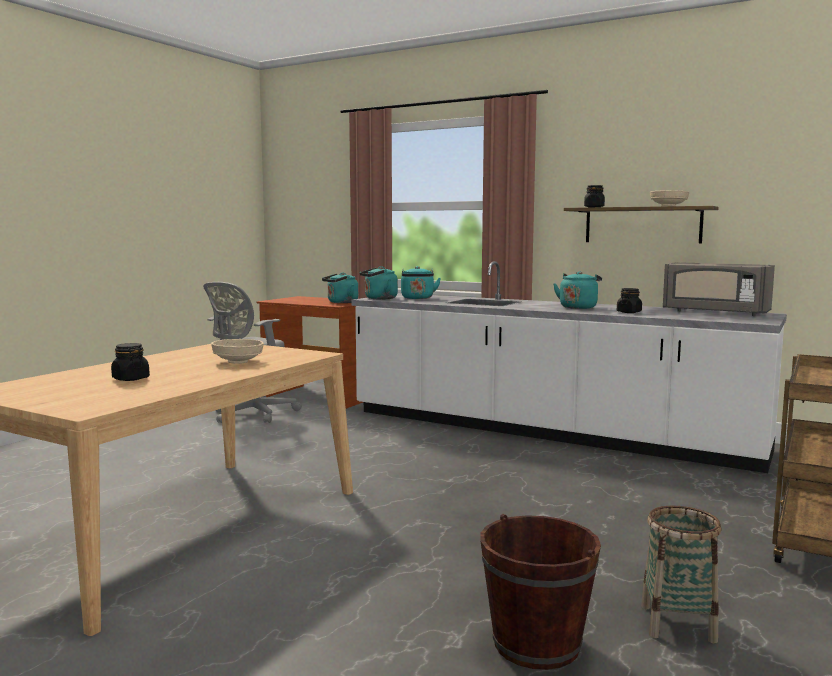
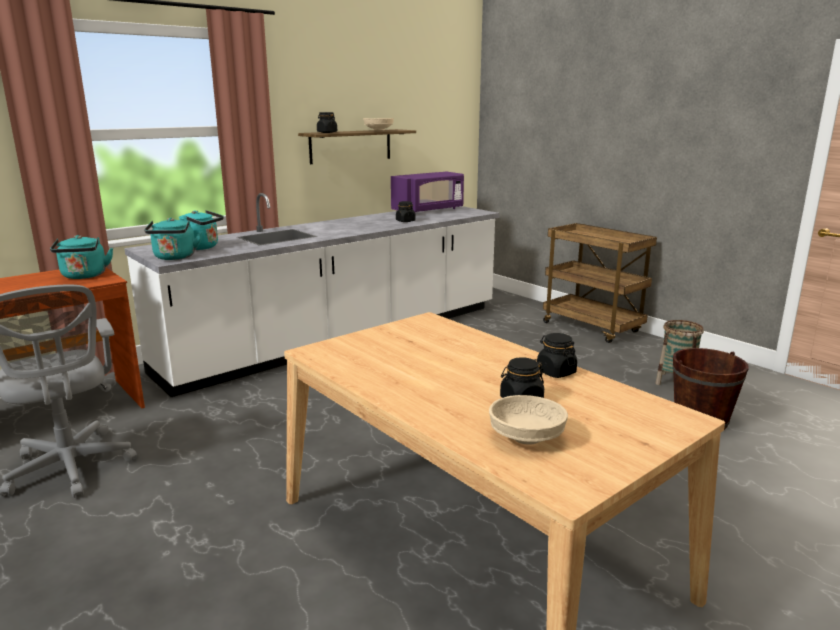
camera: 70 degrees left, 10 degrees up
(195, 382) = (555, 372): none -> black jar
(237, 362) = (448, 351): beige bowl -> beige bowl (527, 438)
(578, 307) = (358, 224): turquoise kettle -> none
(715, 312) = (429, 210): grey microwave -> purple microwave

